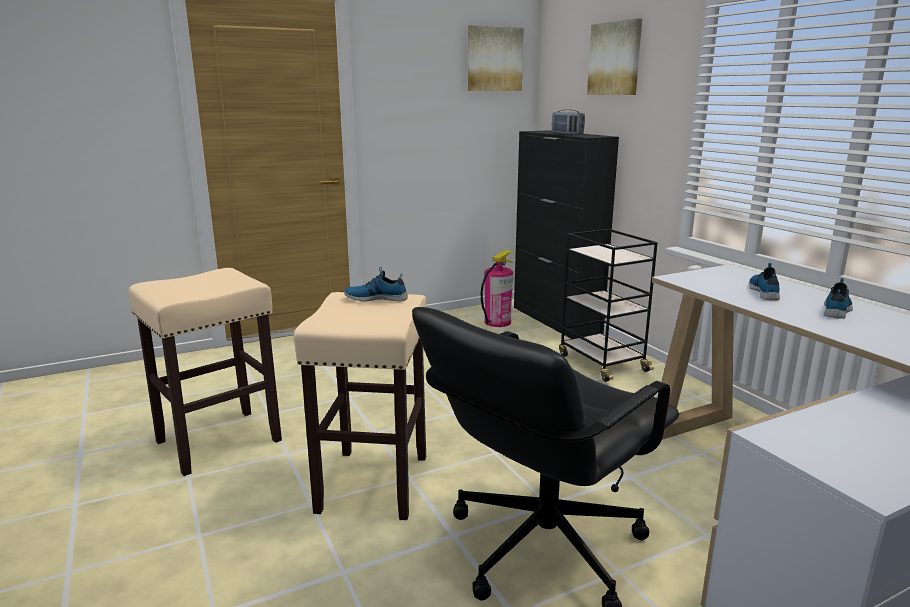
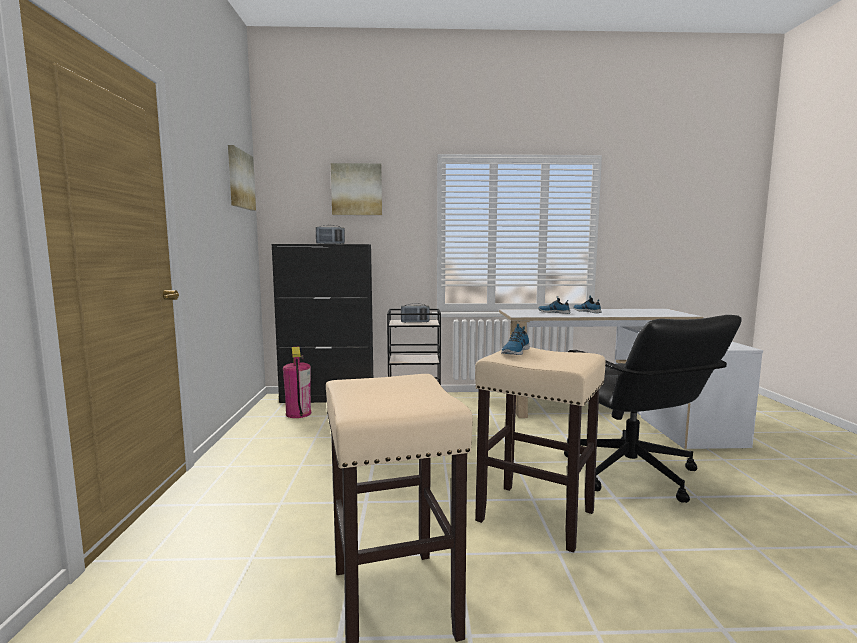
camera: 65 degrees left, 10 degrees down
(609, 253) = (415, 322): none -> radio

